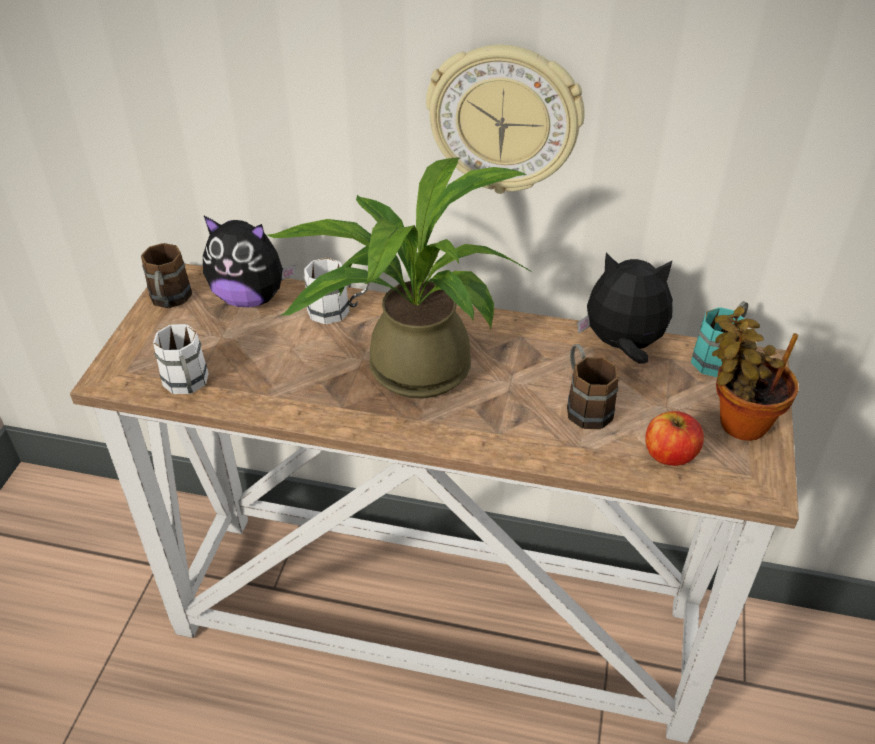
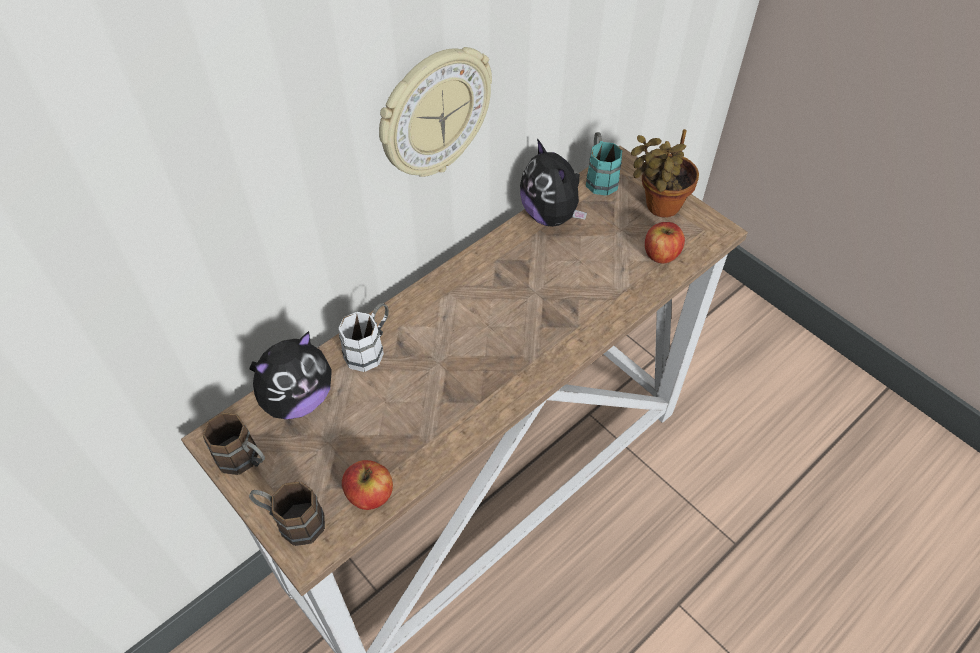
camera: 55 degrees left, 10 degrees up
(188, 386) = (369, 494): white mug -> apple
(407, 364) = (469, 339): potted plant -> none
(584, 404) = (587, 267): brown mug -> brown mug (292, 521)
(622, 346) = (551, 215): plush toy -> plush toy turned 75 degrees counterclockwise

